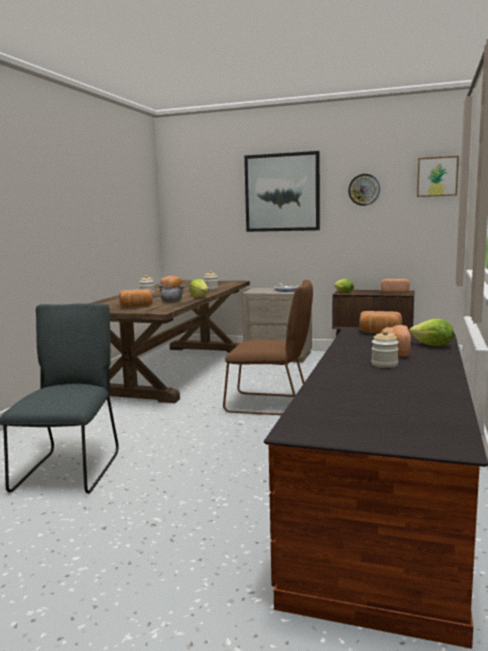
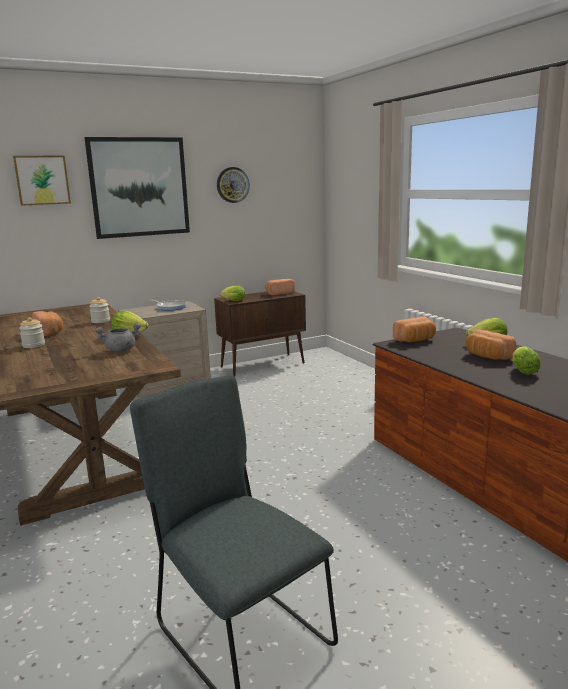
camera: 45 degrees left, 5 degrees up
(136, 307) = (95, 368): bread -> none
(271, 404) = (277, 444): brown chair -> none
(384, 364) = (522, 371): jar -> lettuce
(437, 176) = (299, 172): picture -> picture (42, 180)

